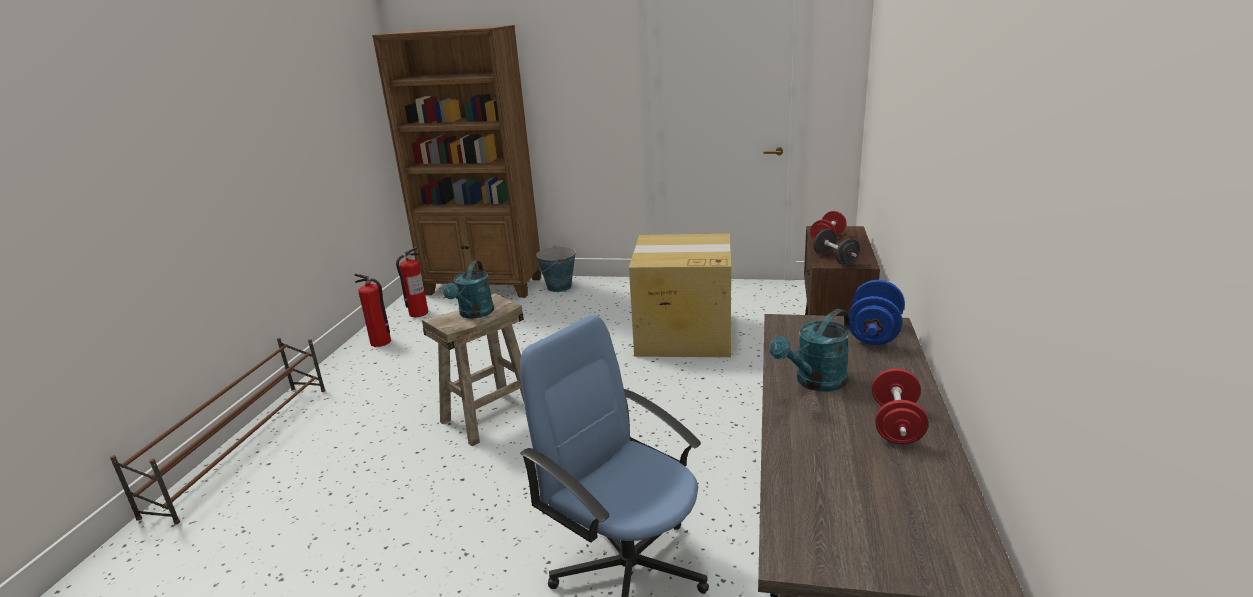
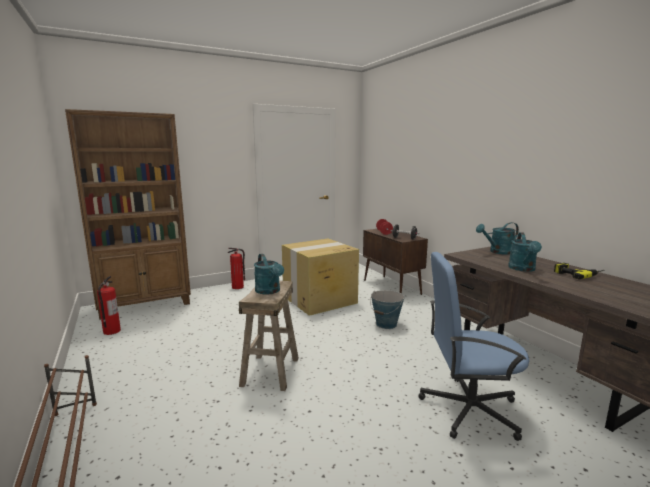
camera: 40 degrees left, 10 degrees down
(381, 342) = (103, 356): fire extinguisher -> fire extinguisher (238, 287)
(559, 287) = (206, 294): bucket -> bucket (386, 324)
(874, 334) = (498, 252): blue dumbbell -> turquoise watering can
(896, 425) = (578, 274): red dumbbell -> power drill

